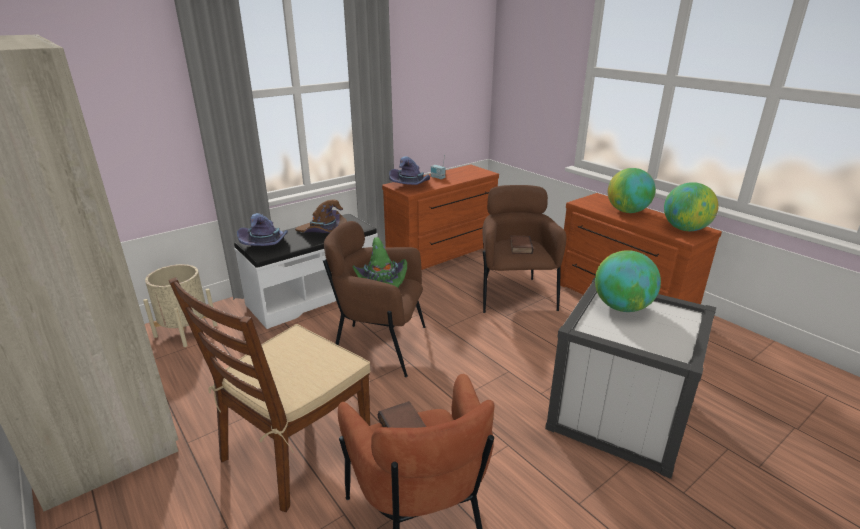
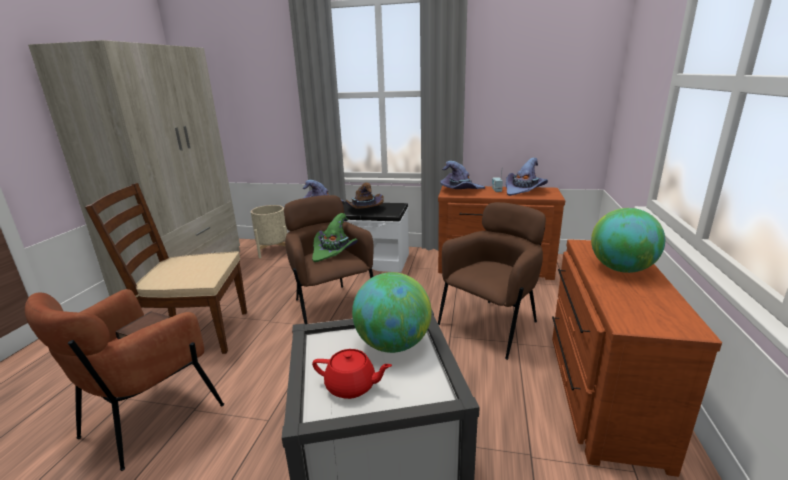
camera: 50 degrees right, 5 degrees down
(456, 172) = (524, 190): none -> purple hat
(520, 247) = (485, 270): book -> none
(659, 337) = (352, 386): none -> red teapot
(685, 229) = (655, 314): globe -> none

